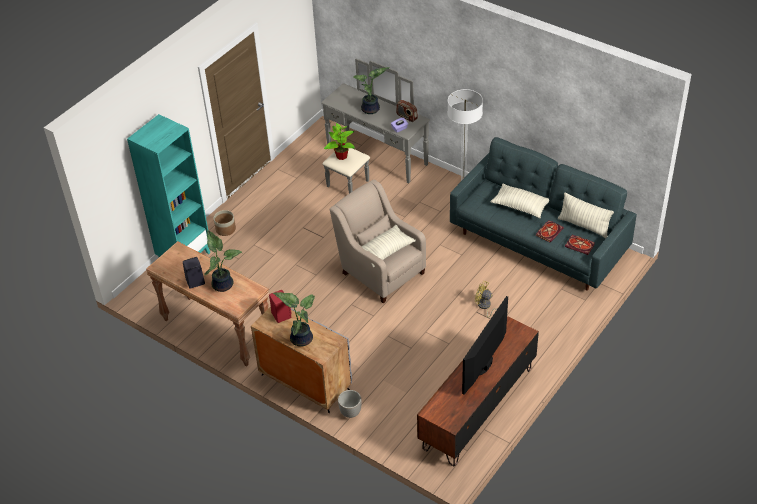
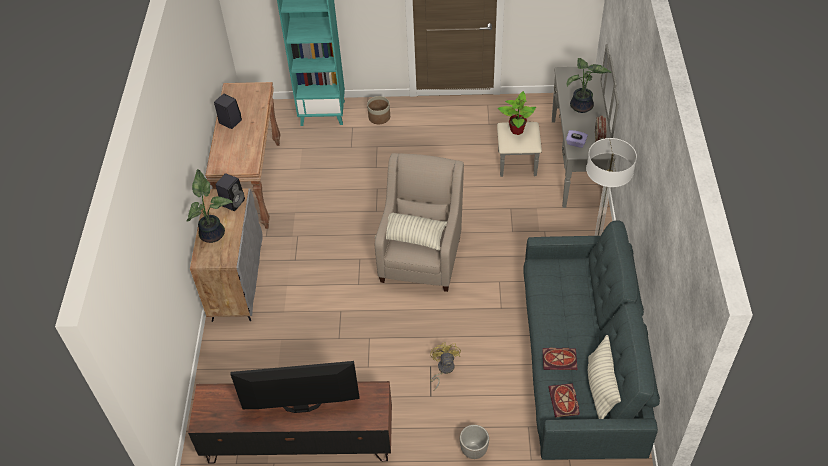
camera: 55 degrees right, 5 degrees up
(223, 284) = (241, 141): potted plant -> none
(280, 315) = (233, 202): red speaker -> black speaker
(350, 413) = (222, 338): planter -> planter (473, 451)
(520, 206) = (576, 311): pillow -> none

